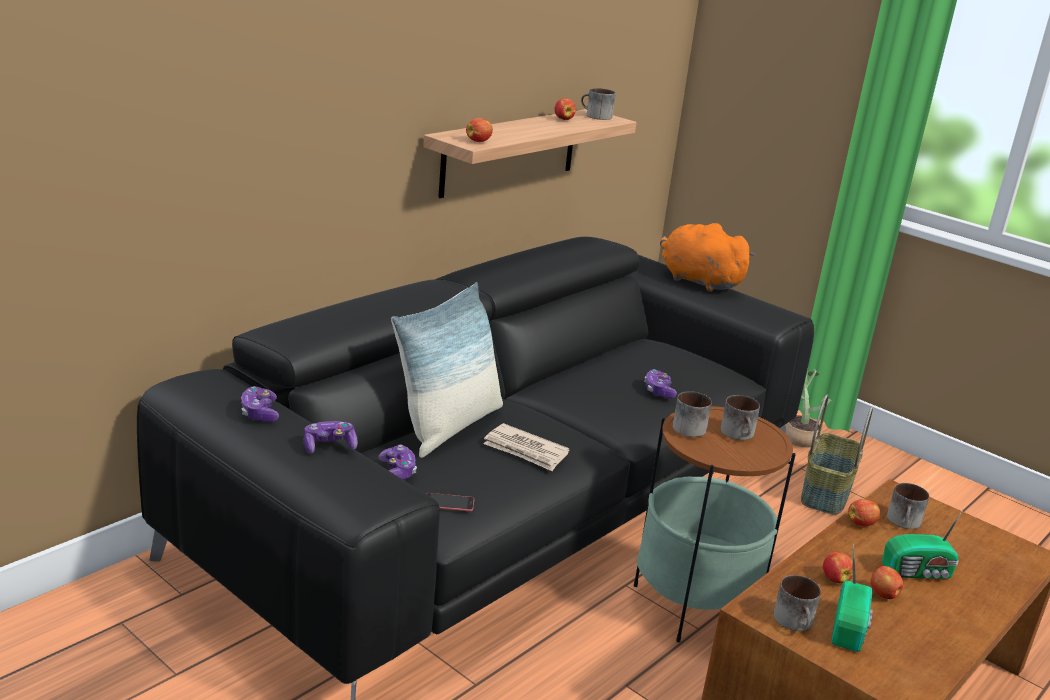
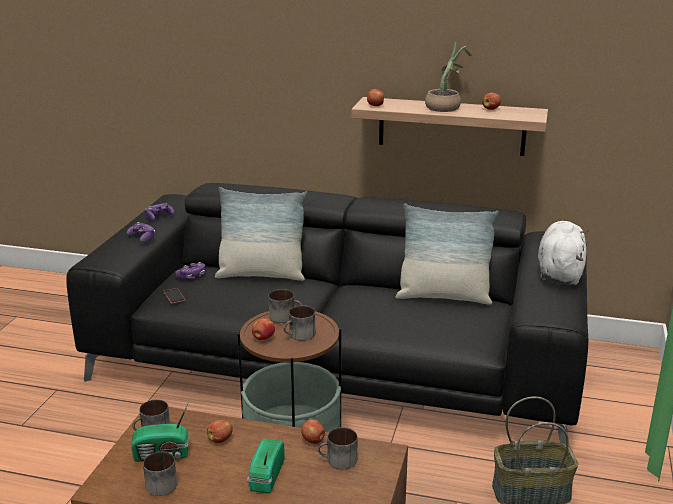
camera: 65 degrees right, 0 degrees up
(525, 450) = (256, 300): newspaper -> none
(595, 116) = (526, 113): mug -> mug (160, 482)
(619, 354) = (443, 296): none -> pillow
(658, 391) = (402, 320): game controller -> none
(697, 281) = (559, 272): orange plush toy -> white plush toy
(798, 436) = (614, 458): potted plant -> potted plant (446, 107)
(884, 595) = (218, 463): apple -> apple (263, 338)
(919, 572) = (265, 476): radio -> radio turned 45 degrees clockwise

